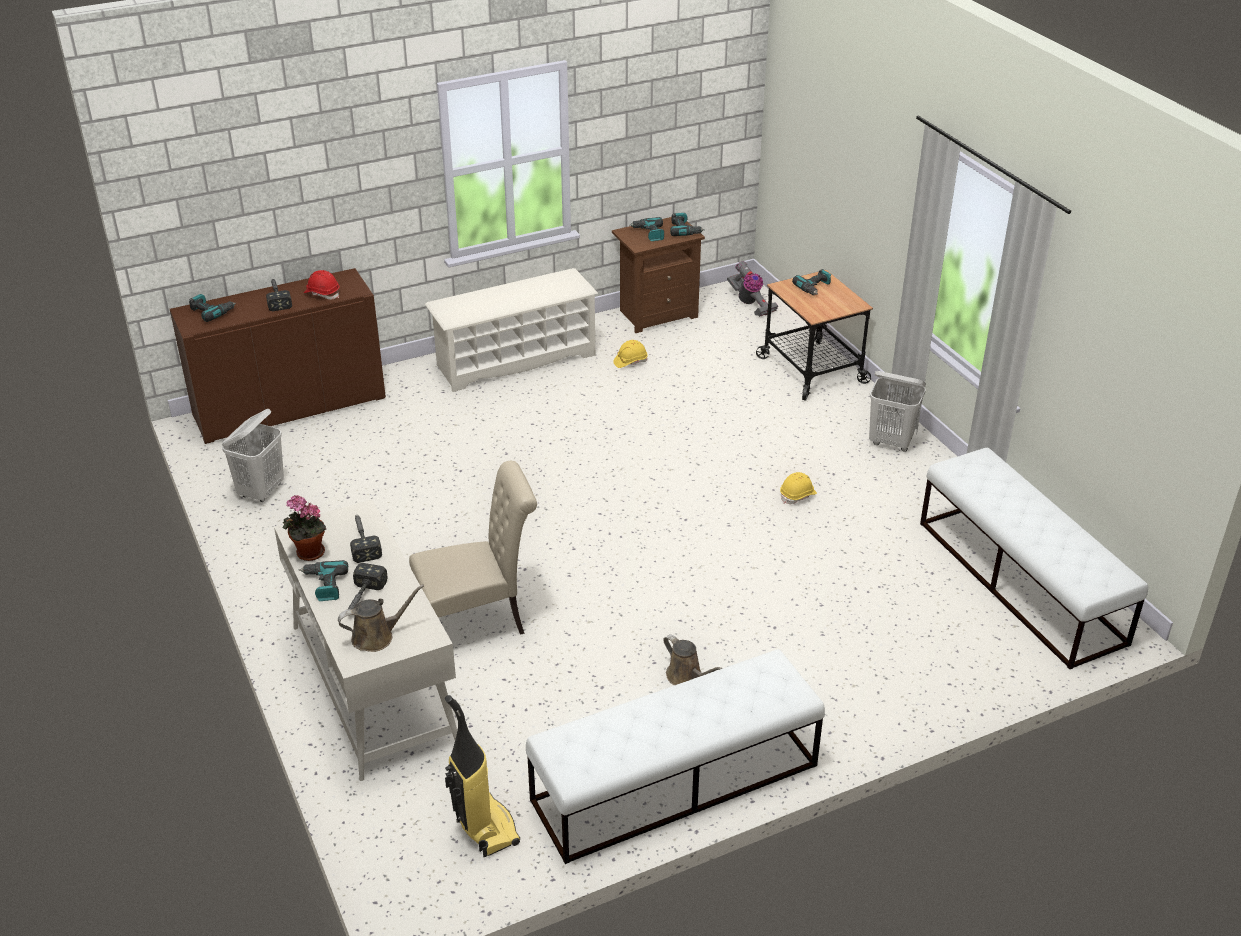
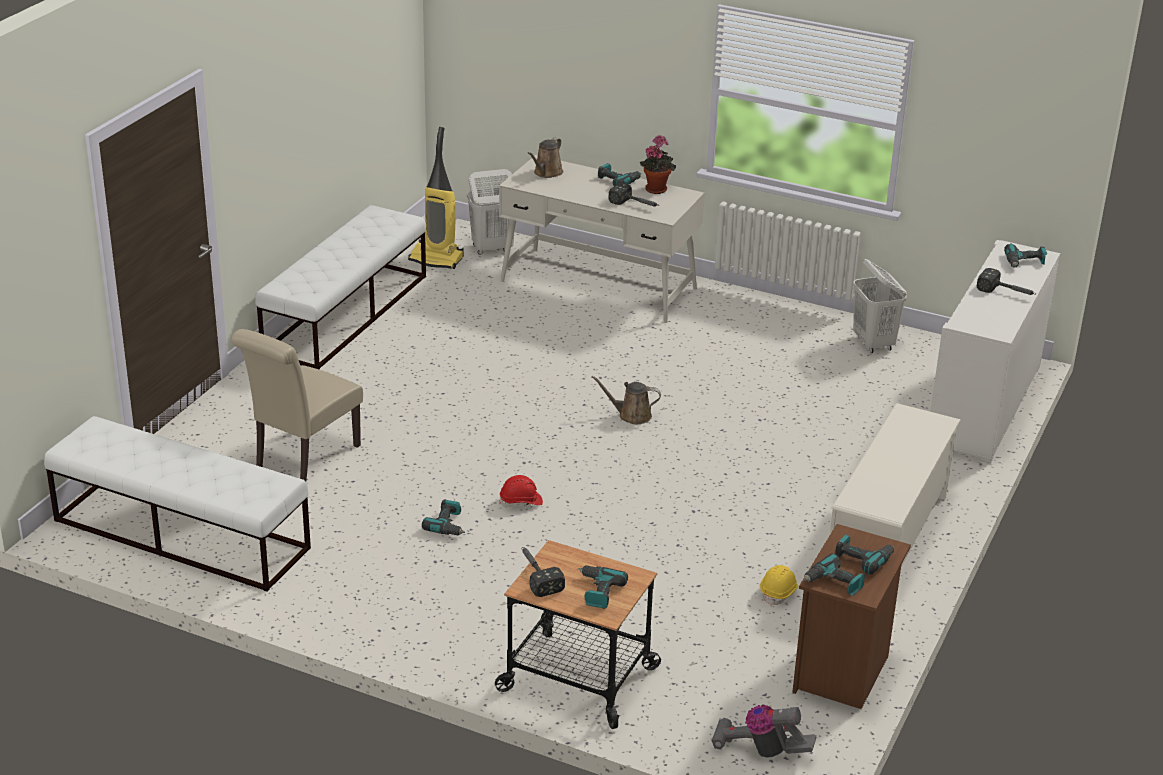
camera: 140 degrees right, 5 degrees down
(289, 407) = (984, 405): brown cabinet -> white cabinet
(322, 293) = (982, 310): red hard hat -> red hard hat (521, 502)
(361, 599) = (585, 183): hammer -> hammer (536, 574)
(478, 622) = (583, 336): beige chair -> beige chair (302, 459)
(686, 676) = (399, 364): brown watering can -> brown watering can (631, 415)
(798, 495) = (448, 525): yellow hard hat -> power drill
(891, 442) = (407, 624): white laundry basket -> white laundry basket (491, 248)

